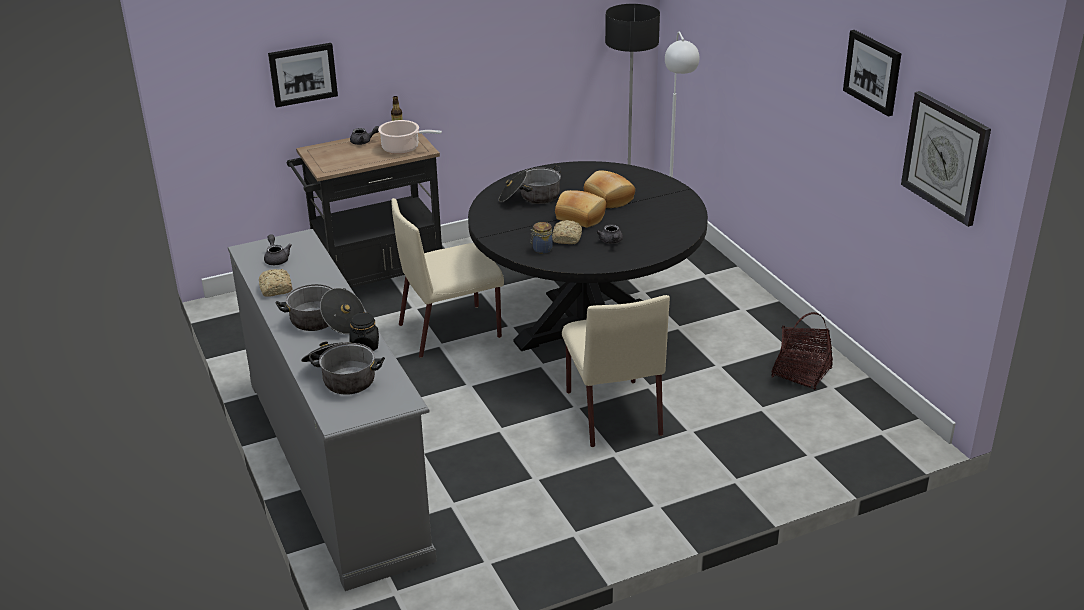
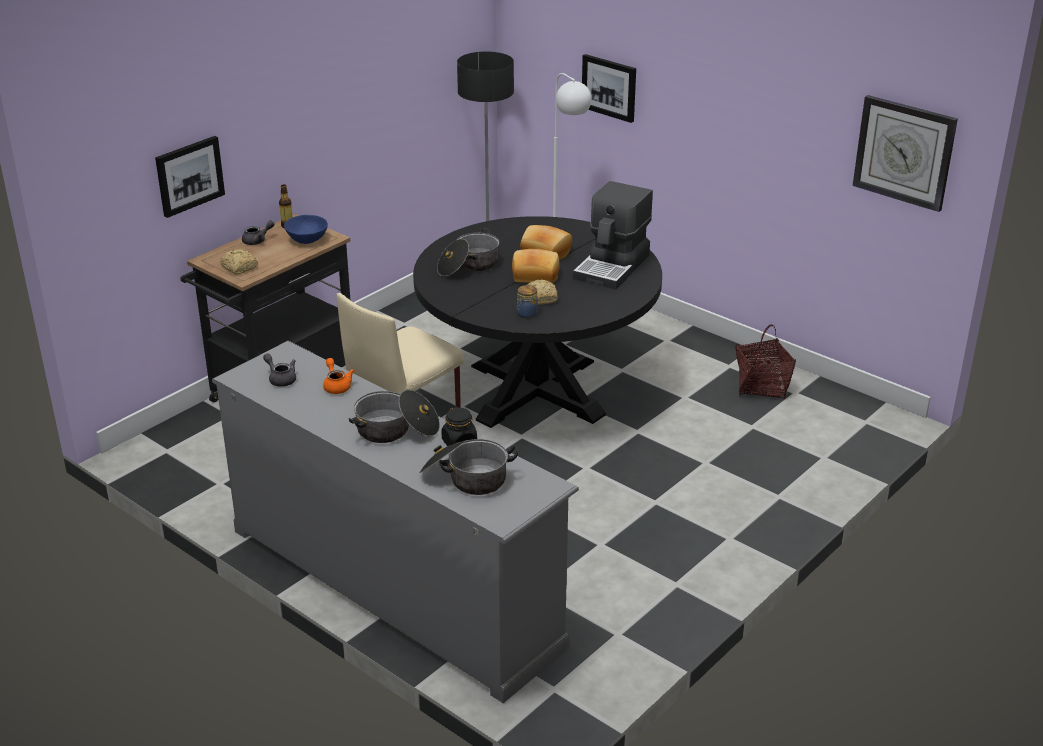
camera: 25 degrees left, 0 degrees up
(275, 289) = (311, 410): bread -> bread (239, 268)
(313, 274) = (336, 386): none -> orange teapot
(403, 148) = (307, 240): cooking pot -> blue bowl
(611, 242) = (585, 293): grey teapot -> none
(612, 412) = (623, 463): beige chair -> none
(658, 223) = (613, 266): none -> coffee machine
(873, 72) = (806, 84): picture -> picture (609, 87)

